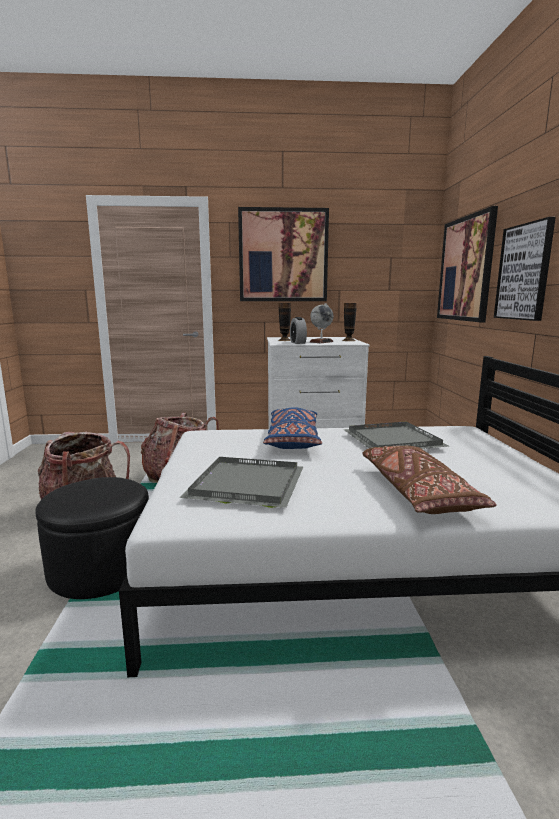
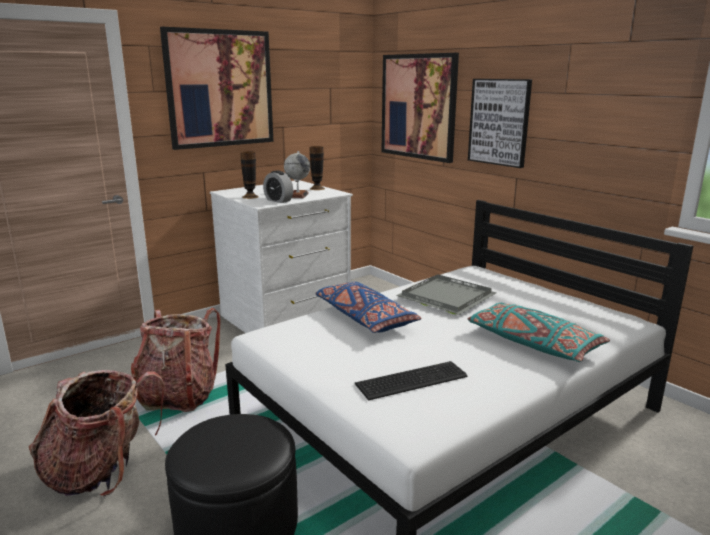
camera: 35 degrees left, 5 degrees up
(245, 484) = (409, 379): grey tray -> keyboard
(417, 492) = (533, 343): brown pillow -> turquoise pillow

